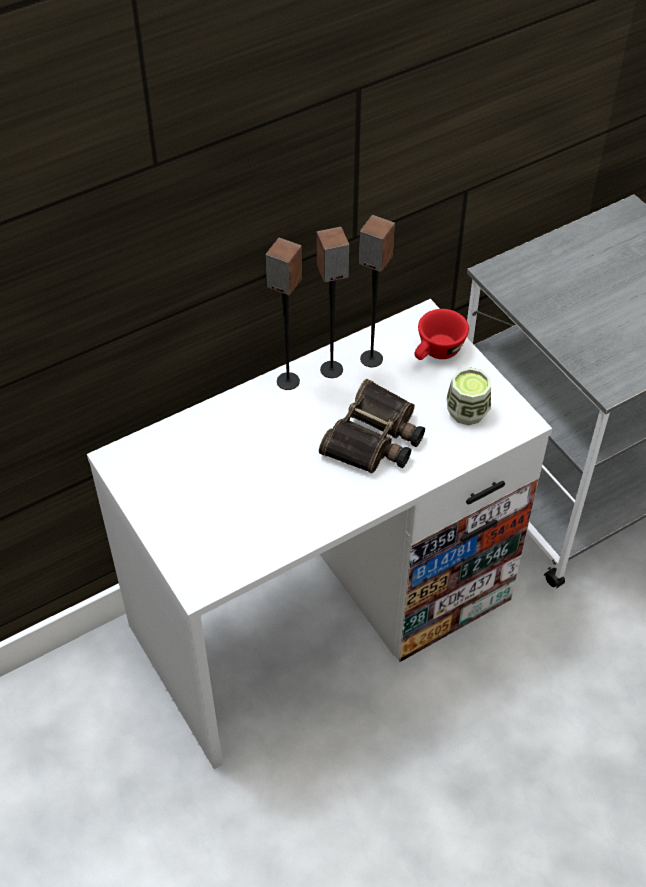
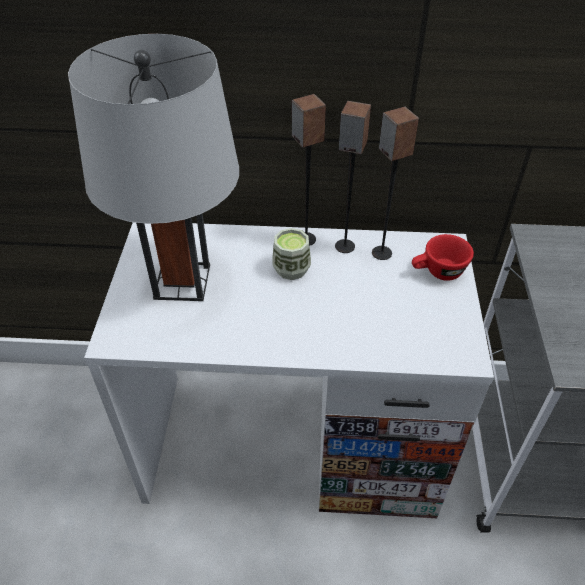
camera: 35 degrees right, 5 degrees down
(208, 490) = (182, 281): none -> grey table lamp
(375, 438) = (334, 308): binoculars -> none
(467, 412) = (426, 326): cup -> cup (291, 269)

